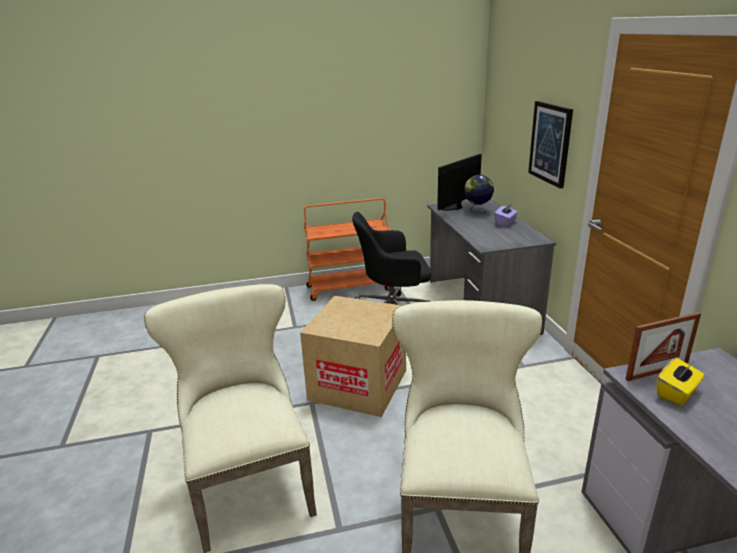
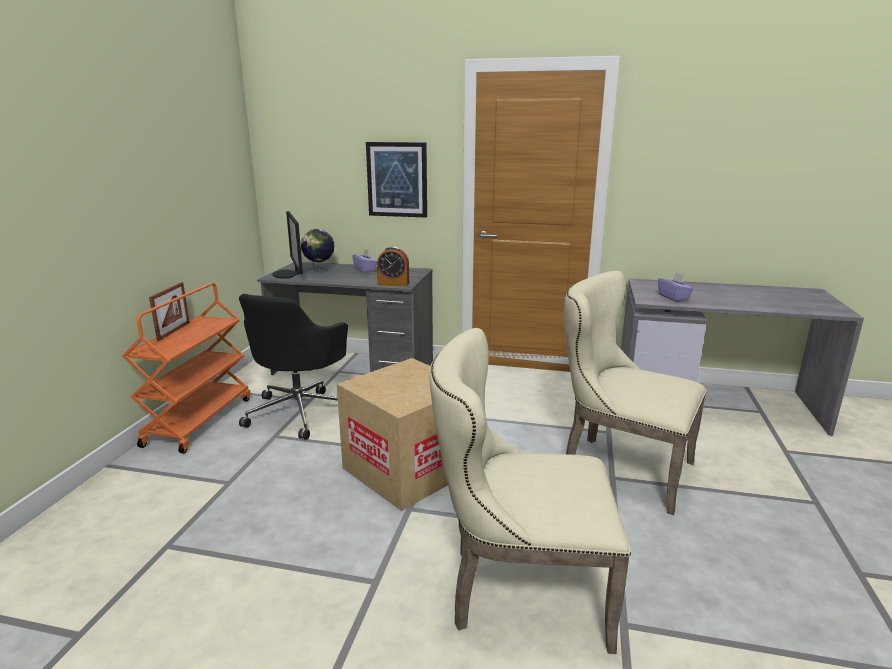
camera: 65 degrees left, 5 degrees down
(483, 242) = (393, 284): none -> alarm clock
(656, 372) = (648, 295): picture frame -> picture frame (174, 331)
(677, 393) = (673, 297): yellow tissue box -> purple tissue box

